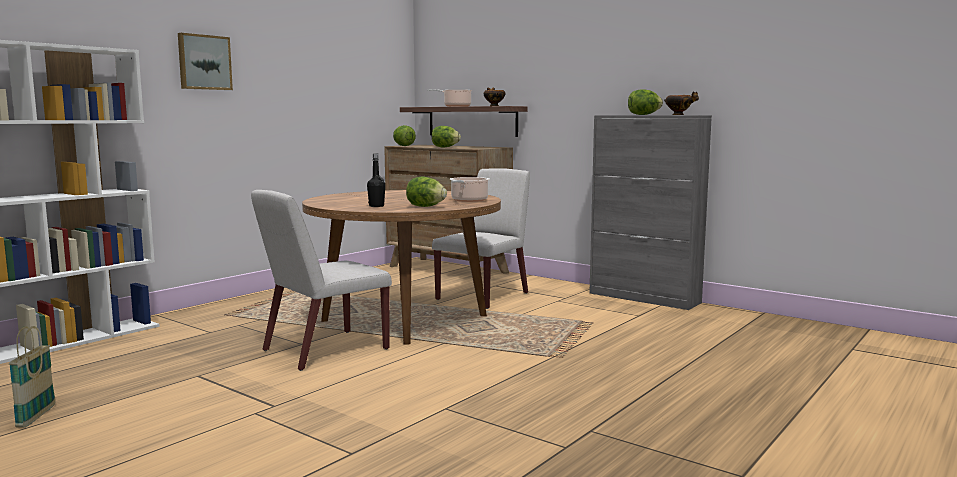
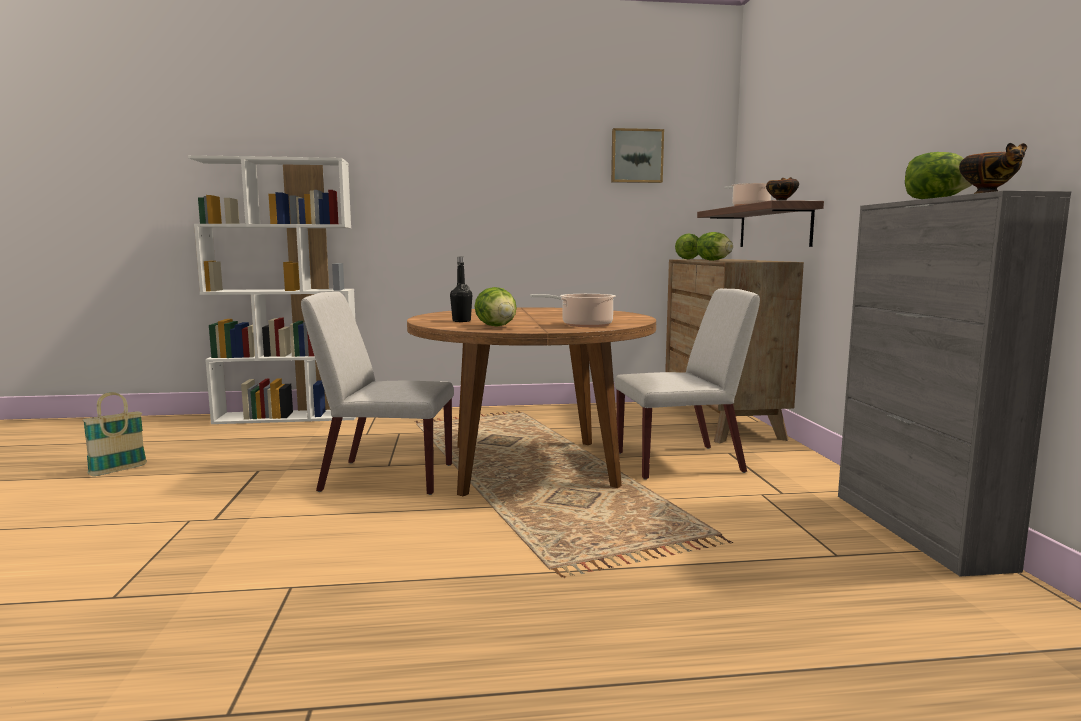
camera: 45 degrees right, 0 degrees up
(204, 62) = (440, 168): picture -> picture (636, 156)

